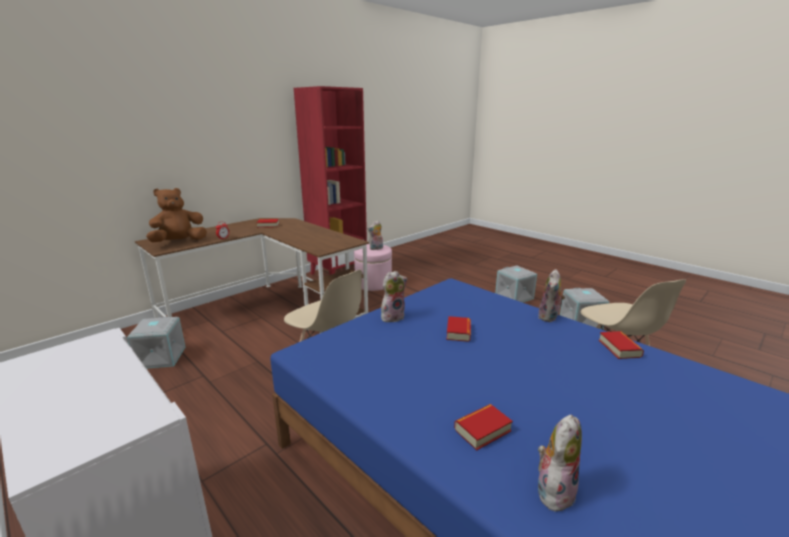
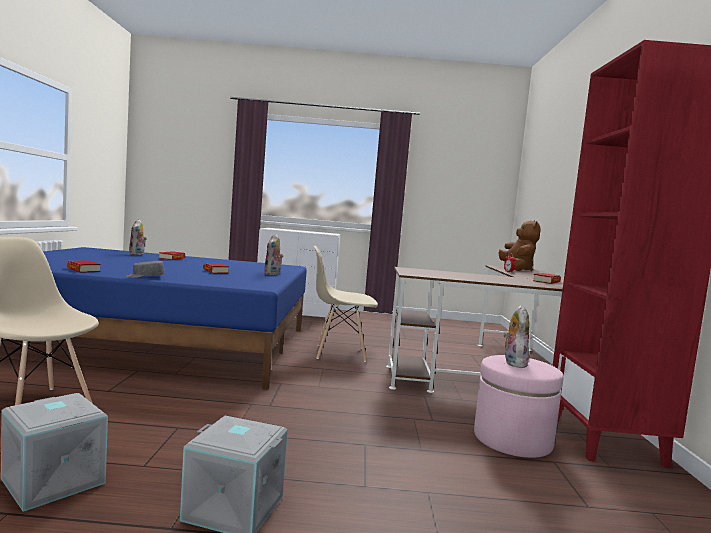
camera: 135 degrees right, 15 degrees down
(160, 357) = (452, 339): grey storage box -> none
(549, 317) = (144, 277): plush toy -> grey cap

